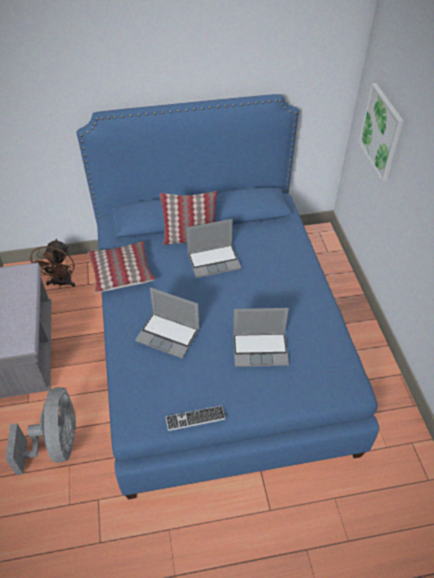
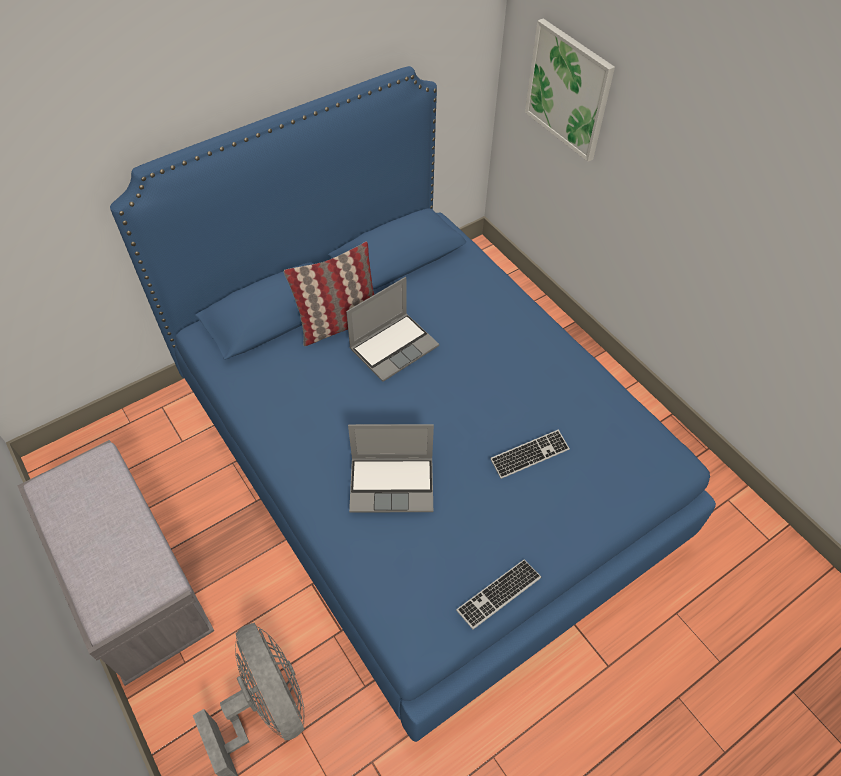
camera: 25 degrees left, 5 degrees up
(61, 283) = (137, 455): brown fan -> none
(121, 272) = (264, 411): pillow -> none
(261, 349) = (529, 455): laptop -> keyboard

